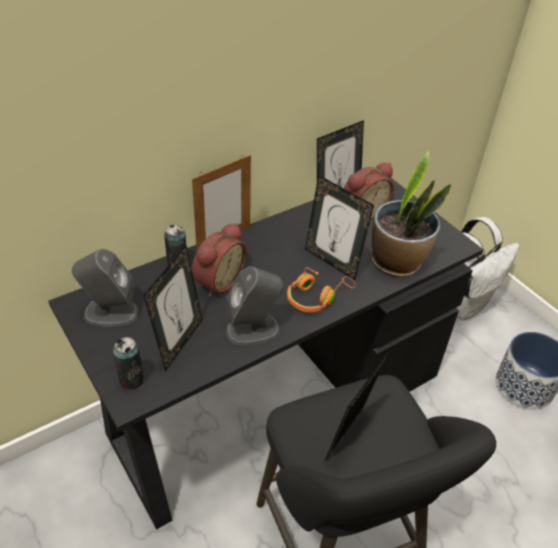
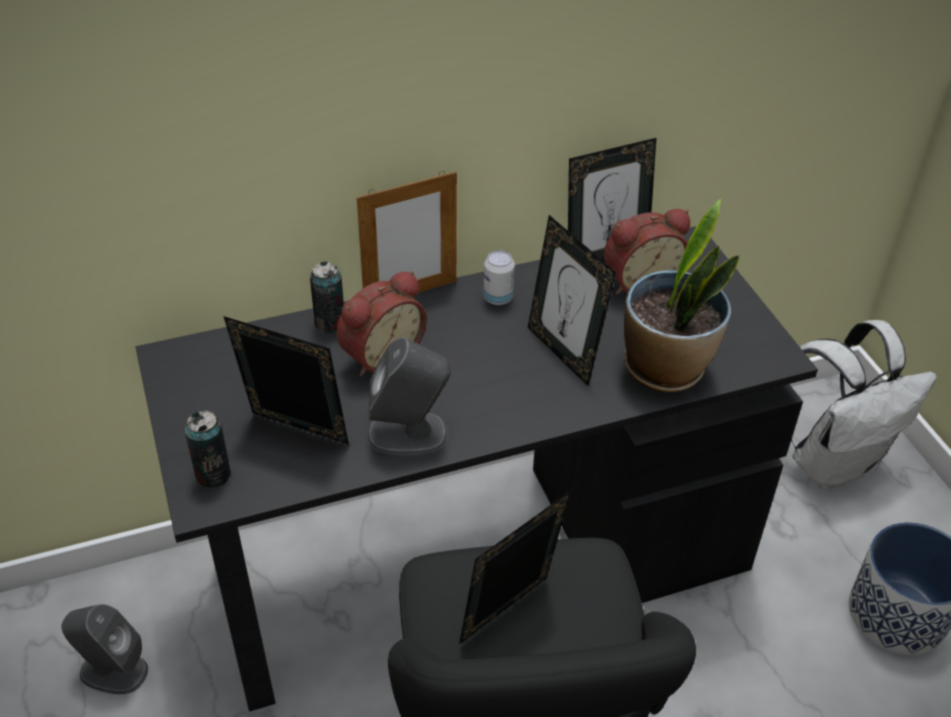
camera: 15 degrees right, 0 degrees up
(110, 312) = (213, 376): grey speaker -> grey speaker (113, 670)
(179, 342) = (295, 434): picture frame -> picture frame turned 105 degrees counterclockwise
(280, 233) = (498, 298): none -> can
(316, 297) = (519, 402): orange headphones -> none

